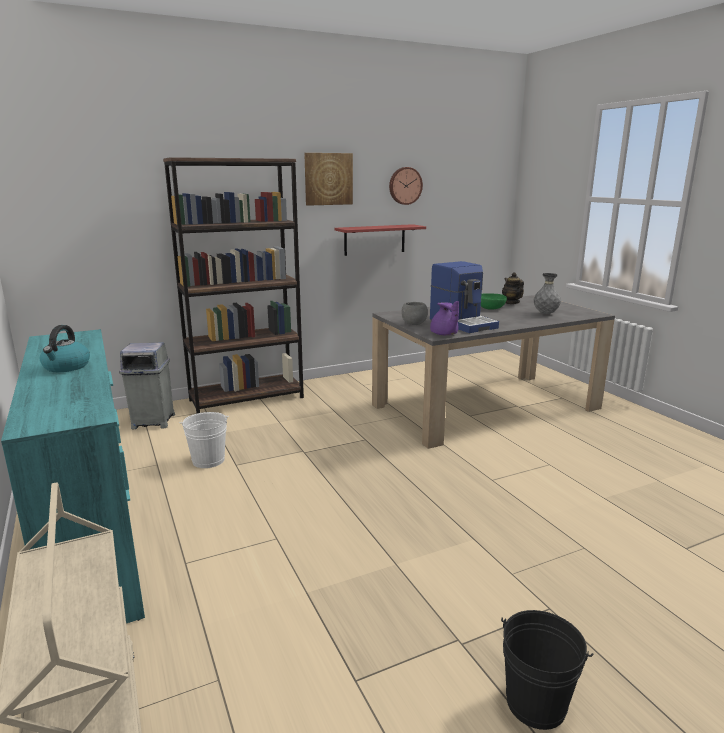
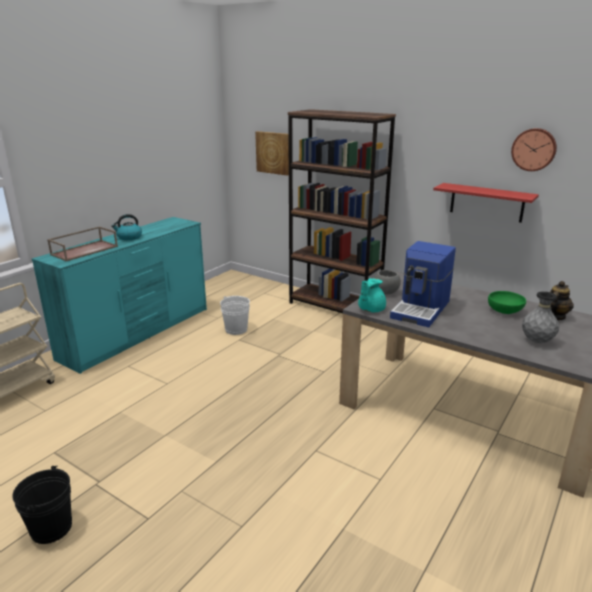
camera: 60 degrees right, 5 degrees up
(60, 397) = (85, 250): none -> brown tray
(152, 421) = (266, 295): grey trash can -> none
(328, 179) = (443, 134): picture -> picture (273, 153)
(444, 334) = (370, 309): purple teapot -> turquoise teapot

